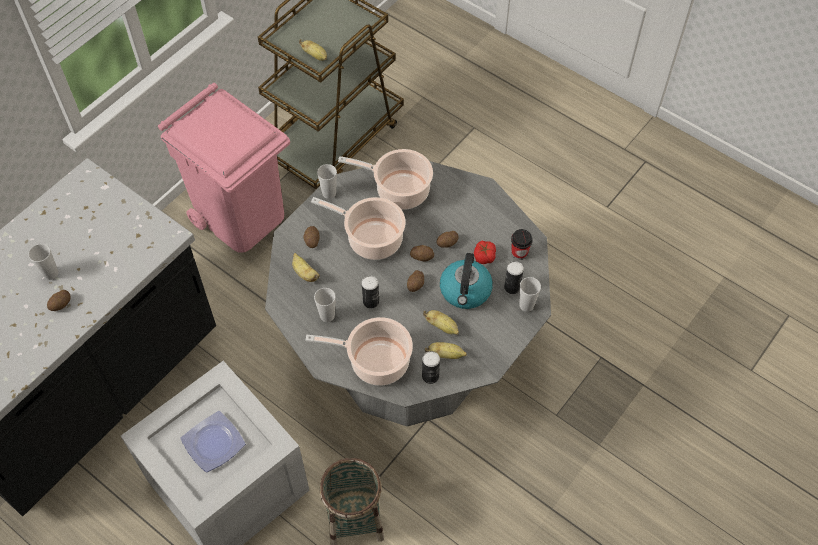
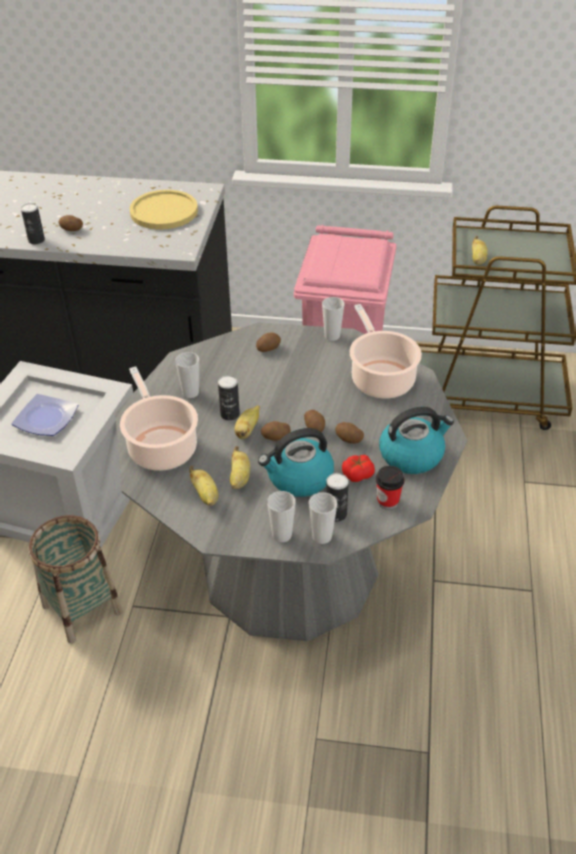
camera: 60 degrees right, 15 degrees down
(51, 273) = (97, 213): cup -> cup (282, 535)
(94, 222) = (164, 211): none -> yellow plate
(304, 273) = (227, 359): banana -> banana (247, 430)
(371, 238) = (304, 384): cooking pot -> none
(430, 376) = (171, 494): can -> can (36, 240)
(487, 216) = (412, 455): none -> kettle

